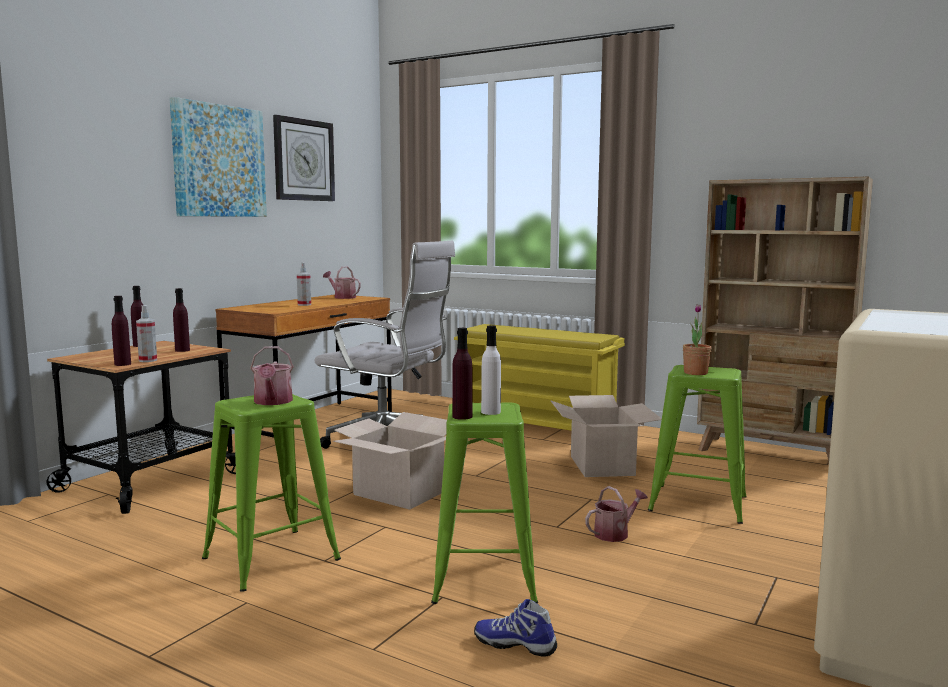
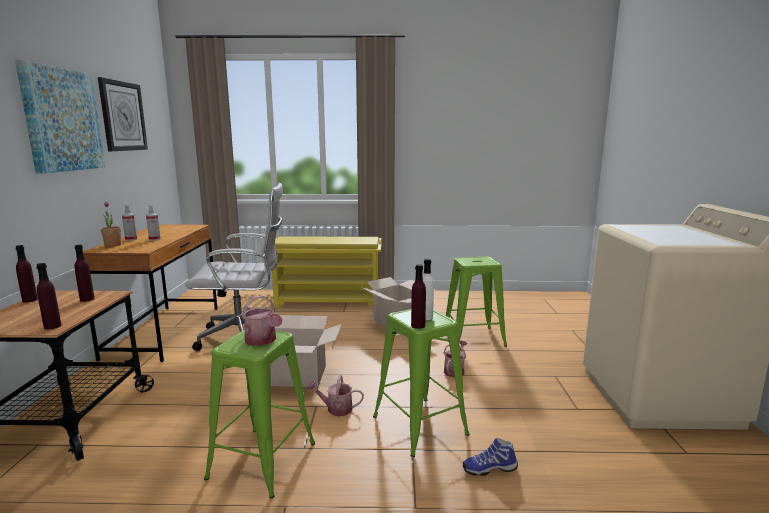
camera: 30 degrees left, 5 degrees up
(148, 360) = (72, 317): spray bottle -> spray bottle (131, 239)
(342, 297) = (170, 227): watering can -> watering can (336, 409)
(695, 373) = (475, 263): potted plant -> potted plant (113, 245)
(771, 454) = (472, 297): beige bookcase -> none

